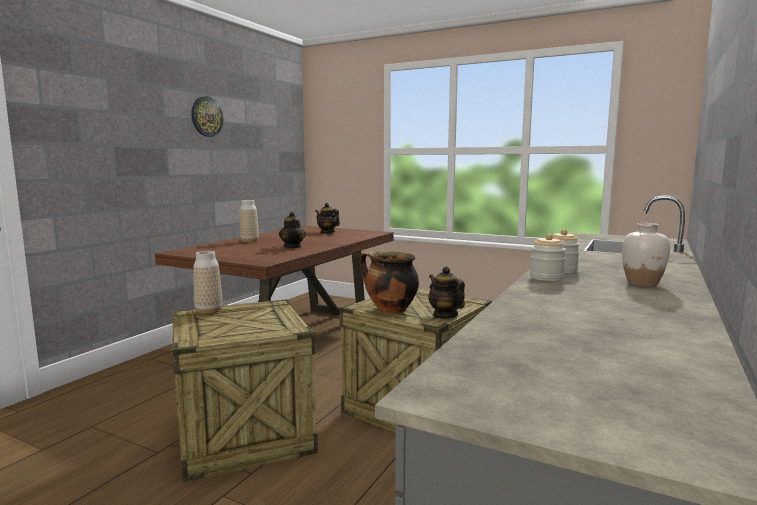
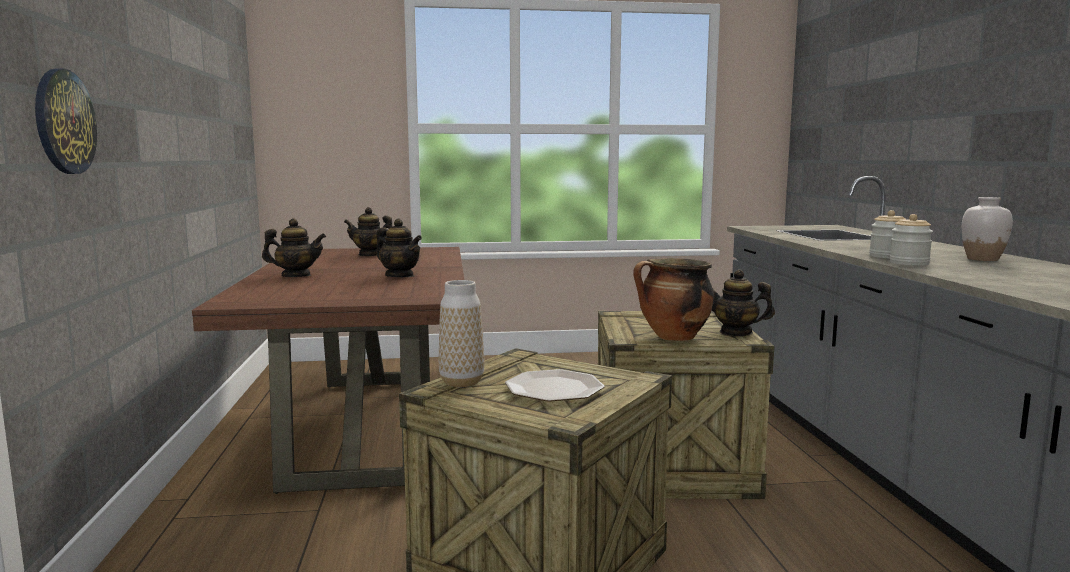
camera: 35 degrees left, 0 degrees up
(206, 116) = (172, 53): wall clock -> wall clock (64, 122)
(237, 324) = (554, 388): none -> plate
(249, 241) = (296, 276): vase -> teapot

